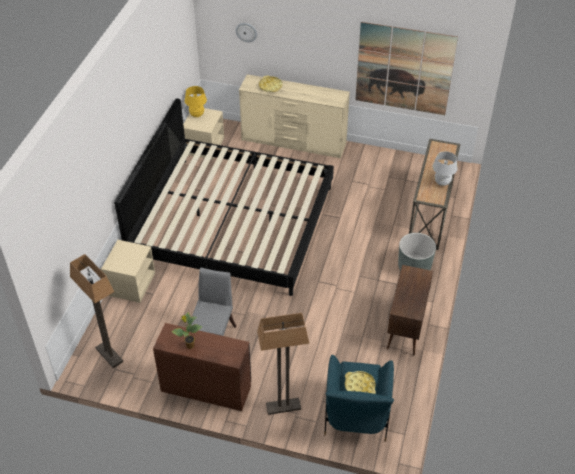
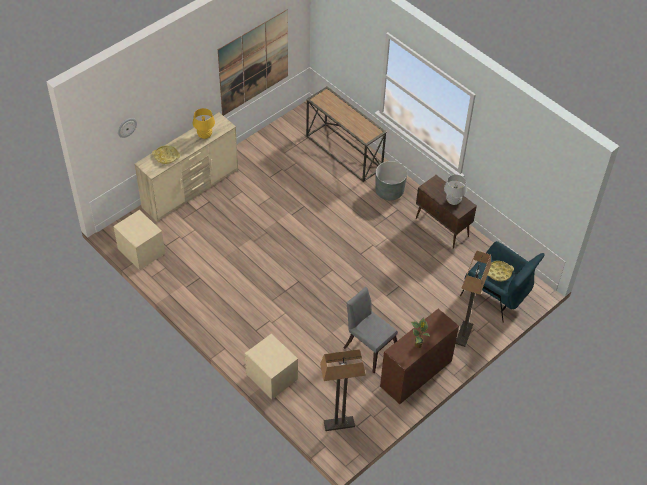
camera: 60 degrees left, 5 degrees up
(197, 114) = (128, 229): yellow table lamp -> yellow table lamp (204, 135)
(233, 222) = (254, 276): bed -> none
(442, 182) = (359, 119): white table lamp -> white table lamp (453, 201)

